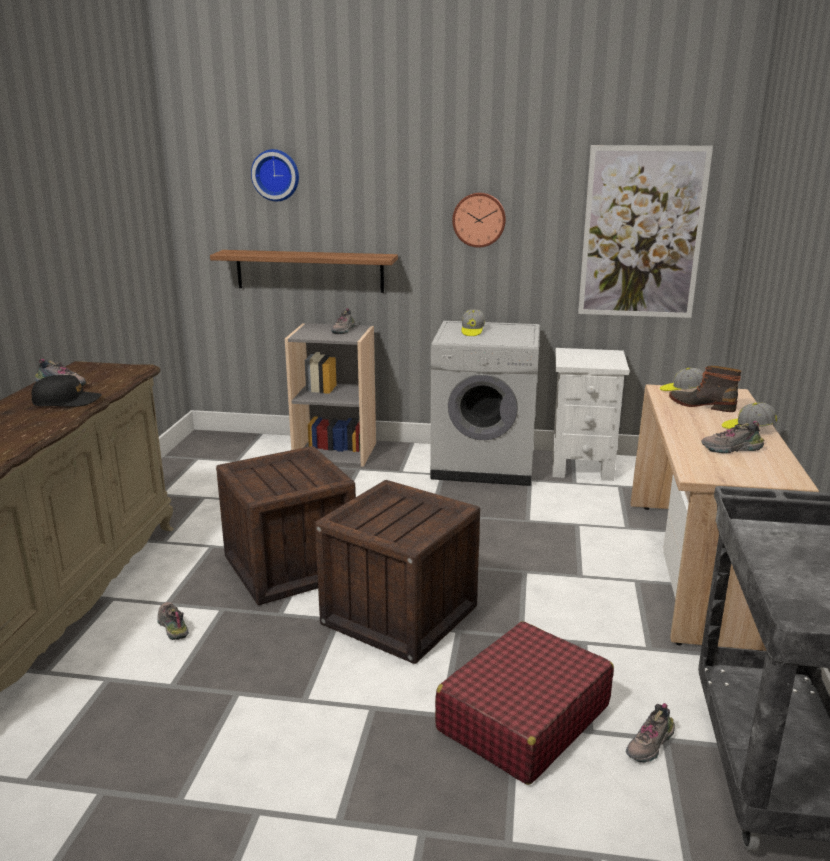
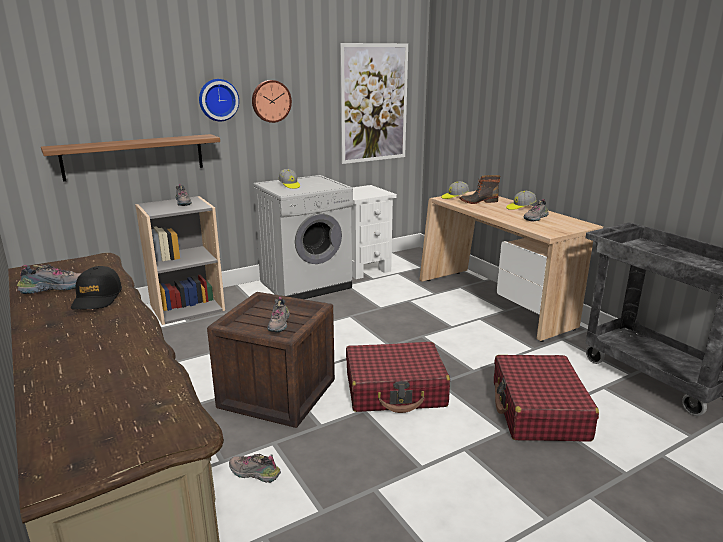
camera: 40 degrees left, 0 degrees up
(67, 401) = (97, 298): black cap -> black cap turned 135 degrees clockwise
(276, 175) = (92, 71): wall clock -> wall clock (218, 100)
(399, 615) = (395, 390): crate -> red suitcase
(650, 745) = (602, 393): shoe -> shoe (279, 324)

